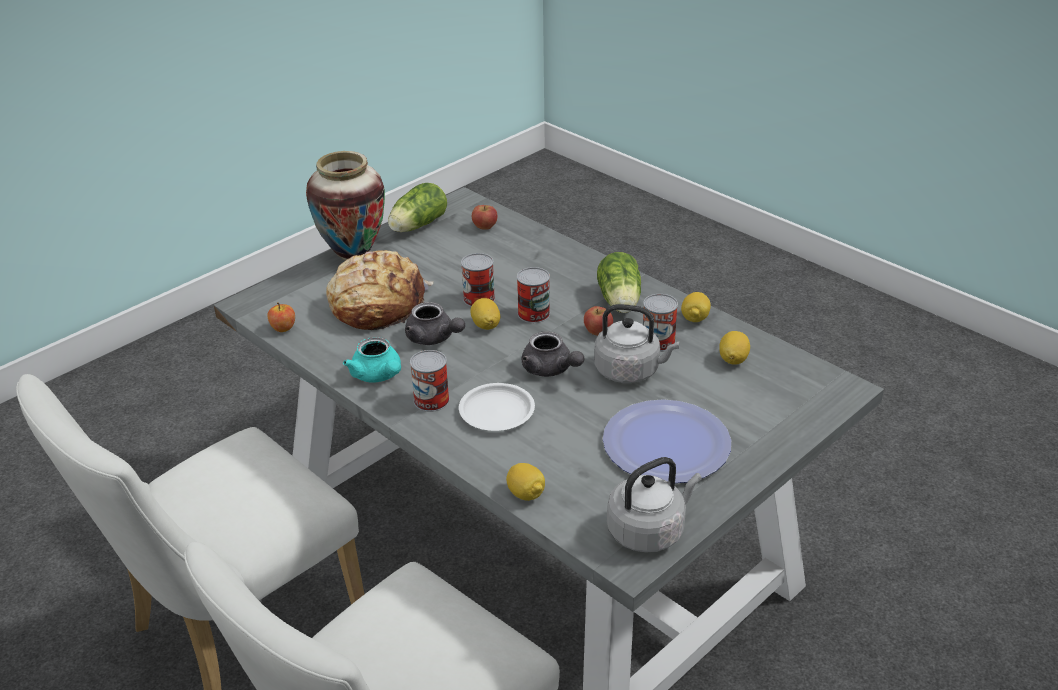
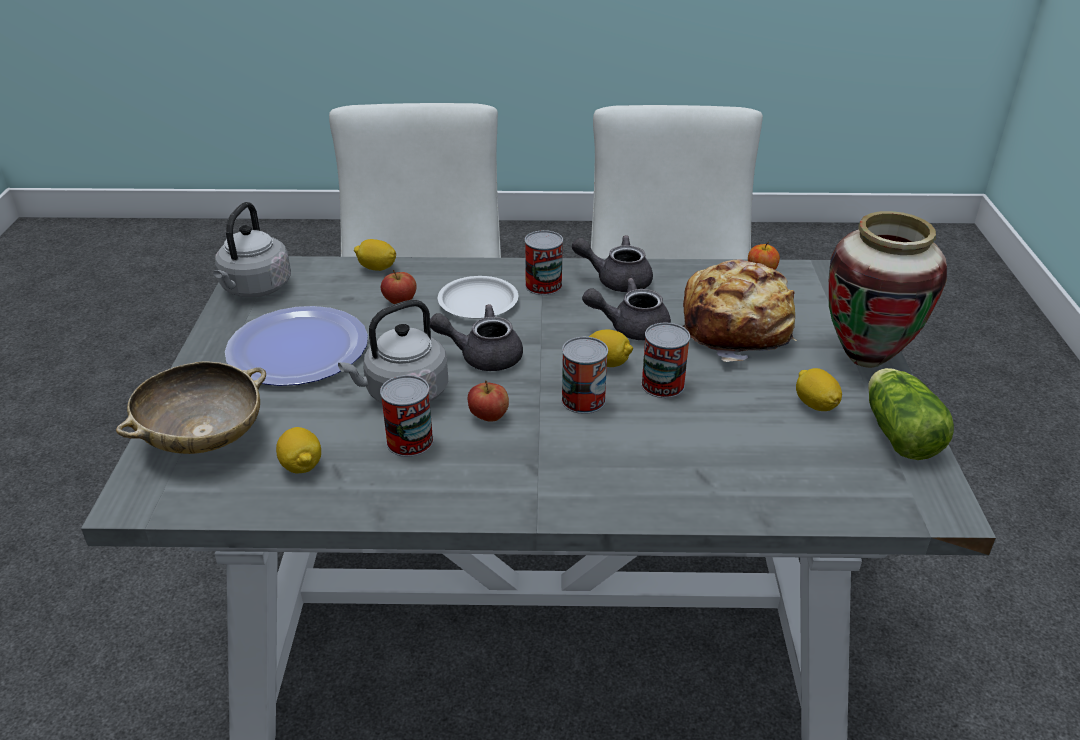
camera: 135 degrees right, 0 degrees up
(378, 376) = (616, 280): turquoise teapot -> grey teapot
(485, 227) = (832, 480): apple -> apple (400, 301)
(620, 302) = (513, 468): lettuce -> none
(695, 318) = (398, 496): lemon -> lemon (815, 405)
(781, 406) = (204, 439): none -> beige bowl

